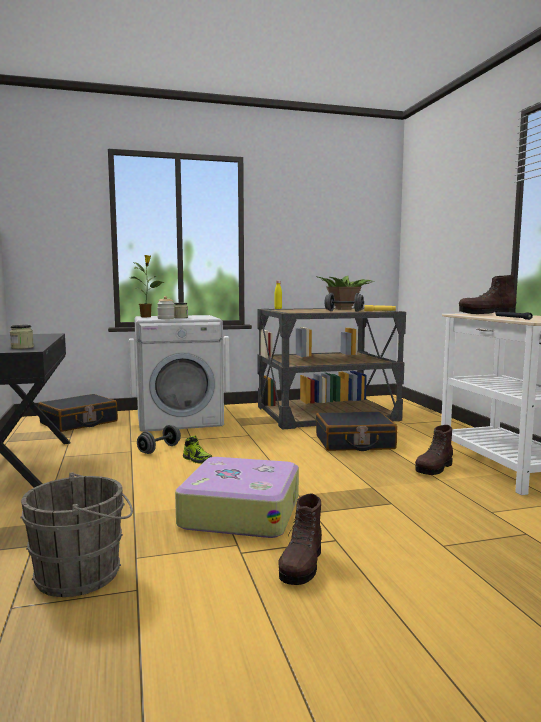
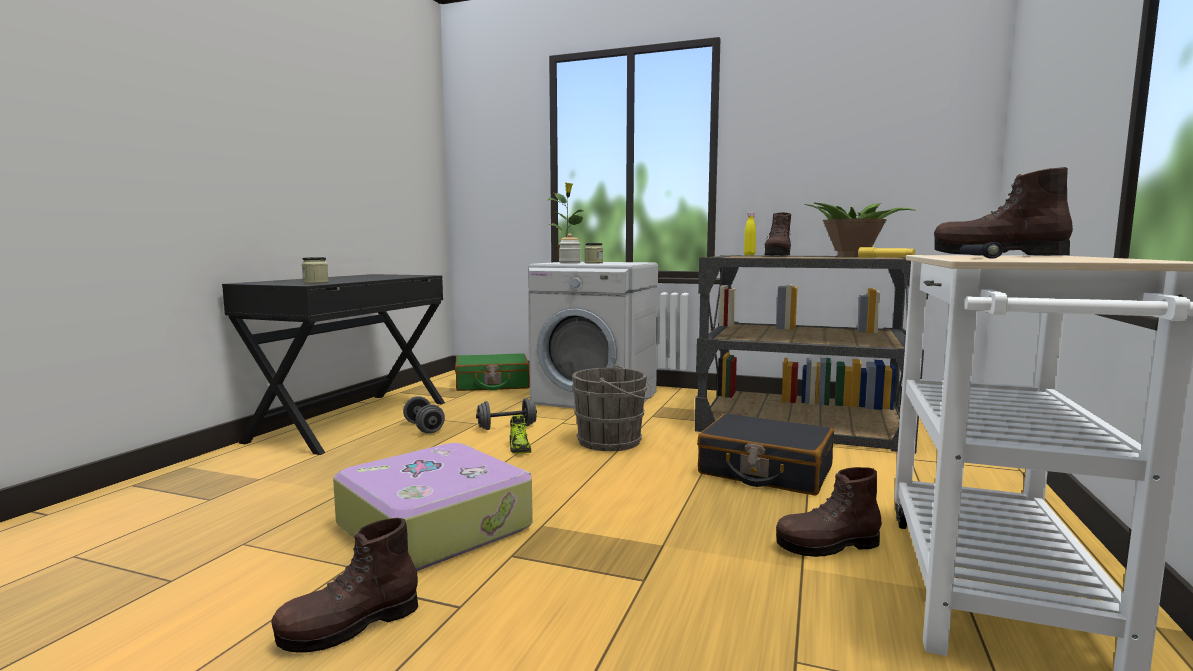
camera: 35 degrees right, 0 degrees up
(79, 422) = (492, 384): black suitcase -> green suitcase
(84, 574) = (177, 544): grey bucket -> grey bucket (613, 441)
(300, 309) = (778, 255): none -> brown boot
(344, 311) = (817, 257): grey dumbbell -> grey dumbbell (424, 428)

